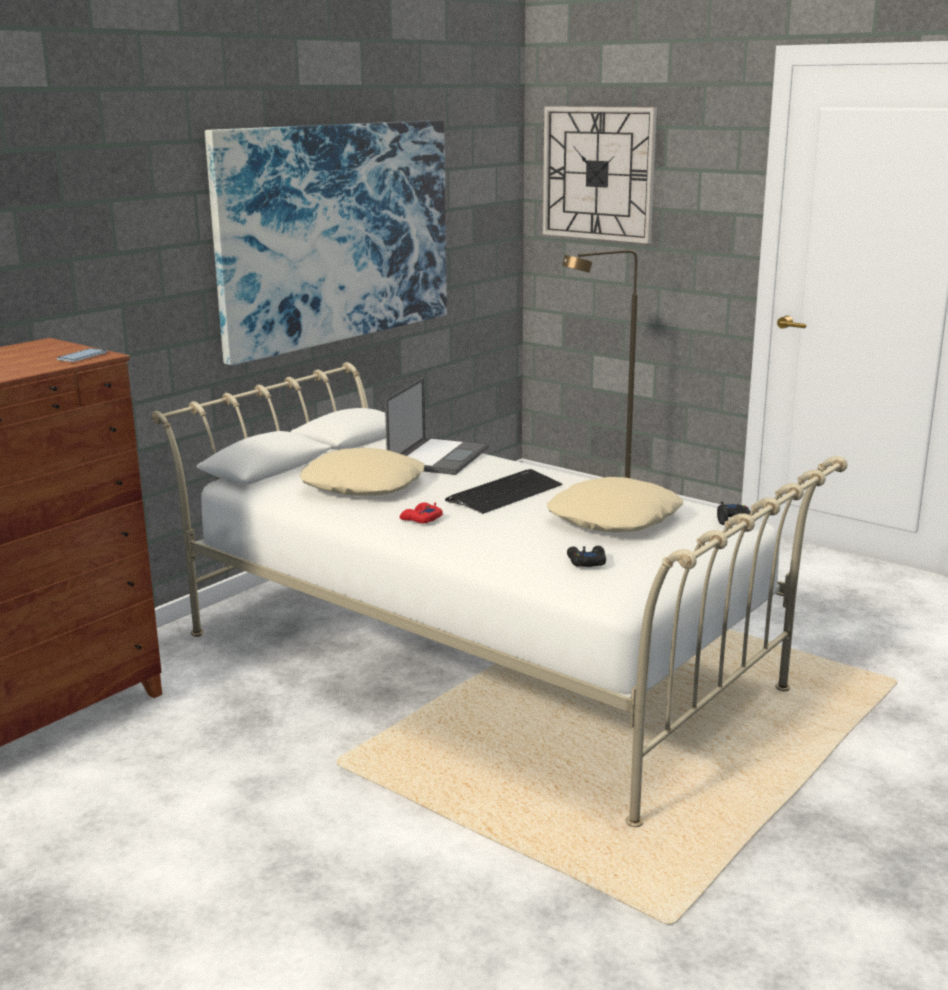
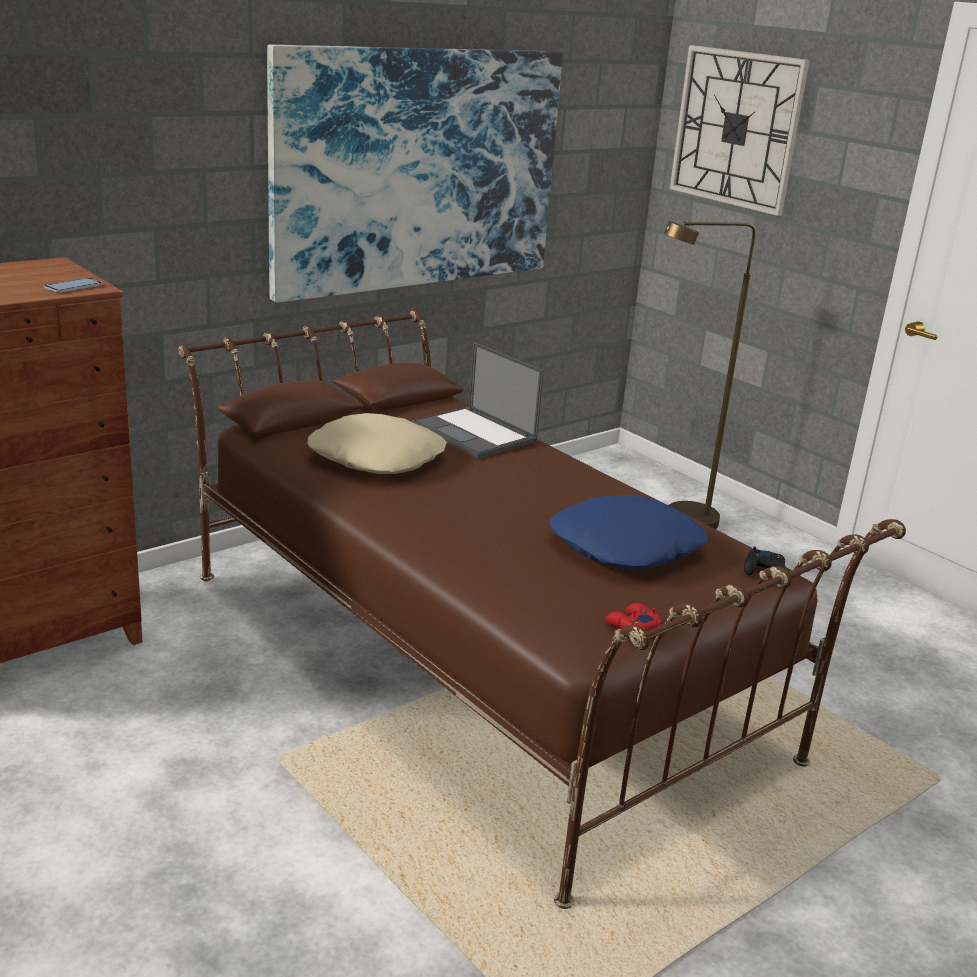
camera: 10 degrees right, 5 degrees up
(421, 519) = (413, 511): red game controller -> red game controller (632, 625)
(438, 457) = (475, 433): laptop -> laptop turned 105 degrees clockwise
(474, 662) = (473, 663): white bed -> brown bed
(504, 493) = (521, 492): keyboard -> none
(586, 561) = (565, 599): black game controller -> none
(613, 519) = (625, 546): beige pillow -> blue pillow

